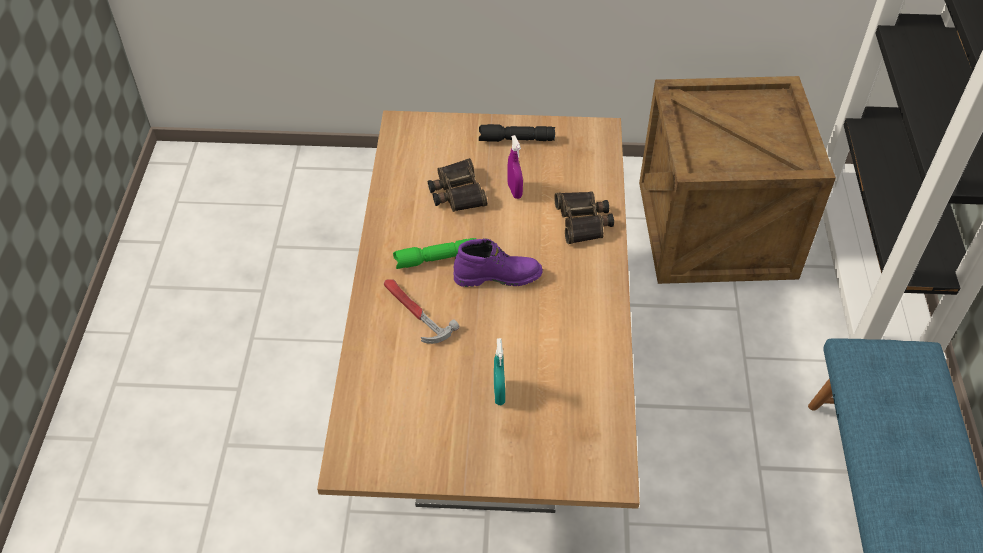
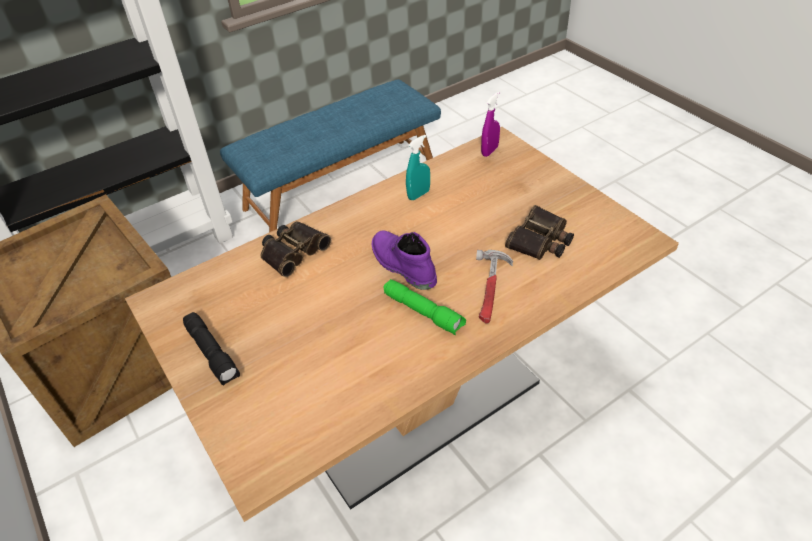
camera: 125 degrees left, 5 degrees down
(456, 192) = (328, 351): binoculars -> binoculars (541, 241)
(499, 393) = (503, 207): turquoise spray bottle -> turquoise spray bottle (418, 195)
(514, 191) = (291, 312): purple spray bottle -> purple spray bottle (489, 151)

